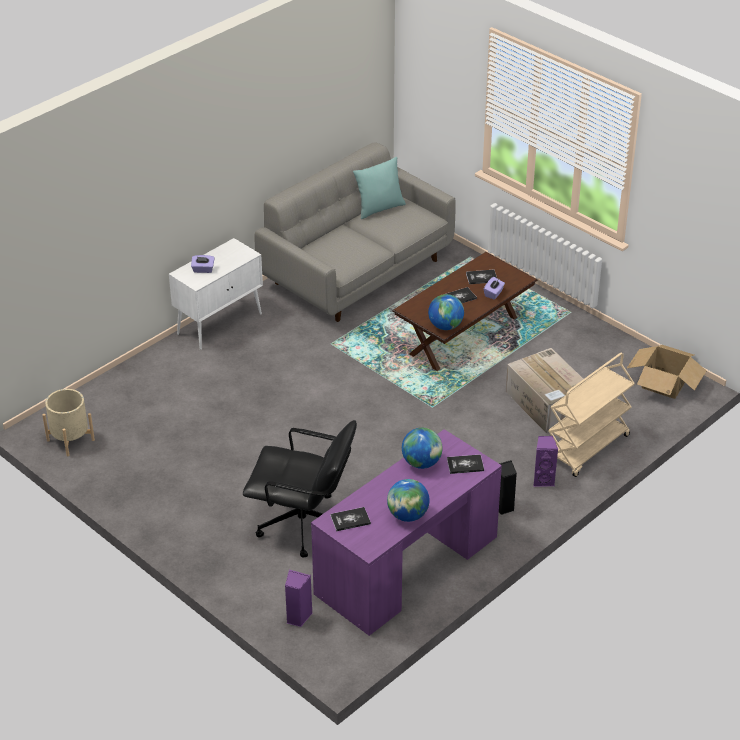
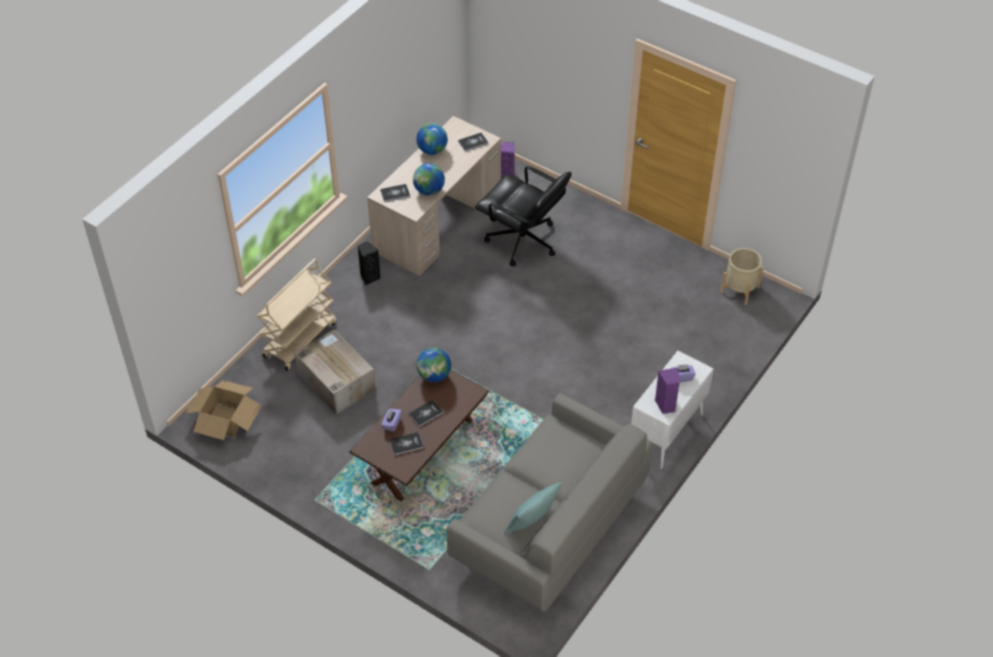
camera: 170 degrees right, 10 degrees up
(303, 525) = (523, 242): black office chair -> black office chair turned 150 degrees counterclockwise
(405, 565) = (438, 221): purple desk -> beige desk
(543, 480) = (337, 304): purple speaker -> purple speaker (666, 405)

